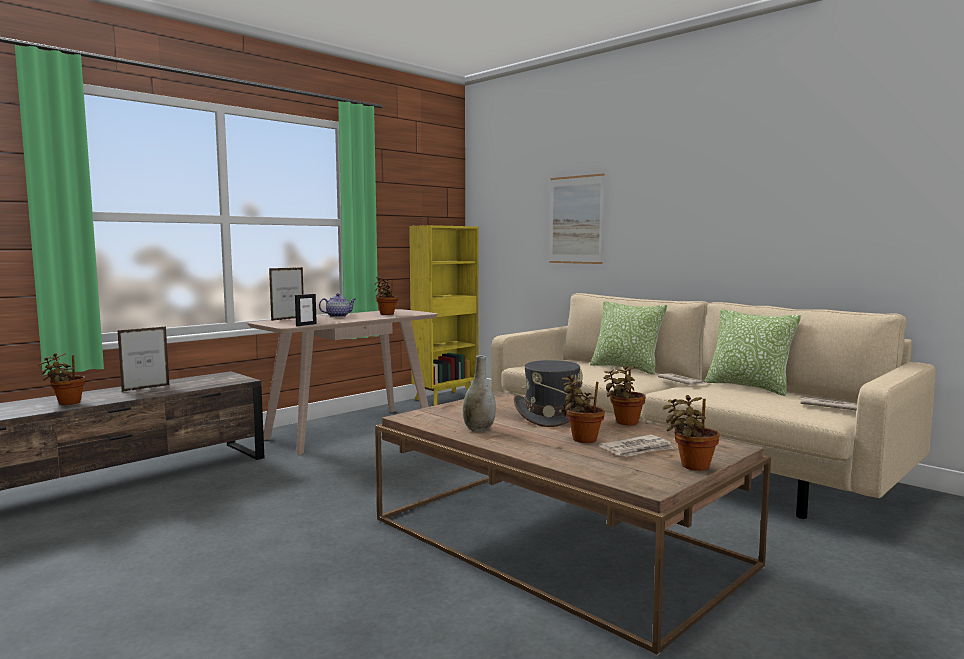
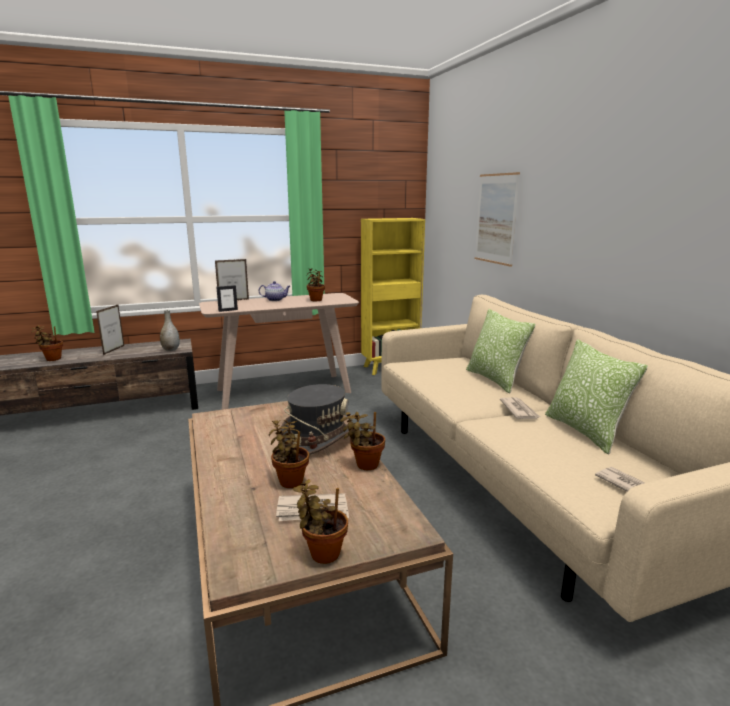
camera: 25 degrees right, 10 degrees up
(145, 388) = (114, 350): picture frame -> picture frame turned 120 degrees clockwise
(479, 429) = (232, 446): grey vase -> grey vase (171, 350)

